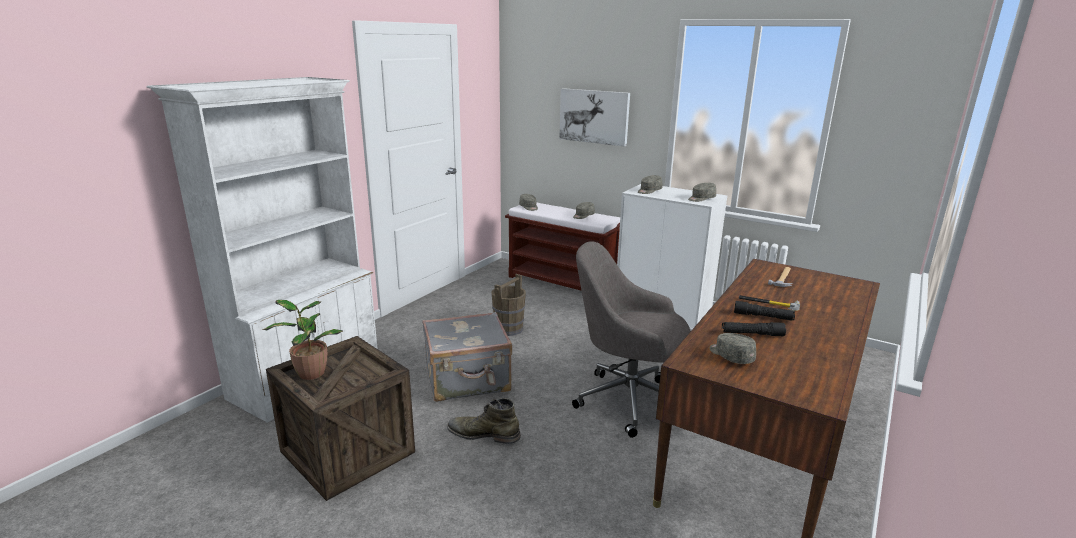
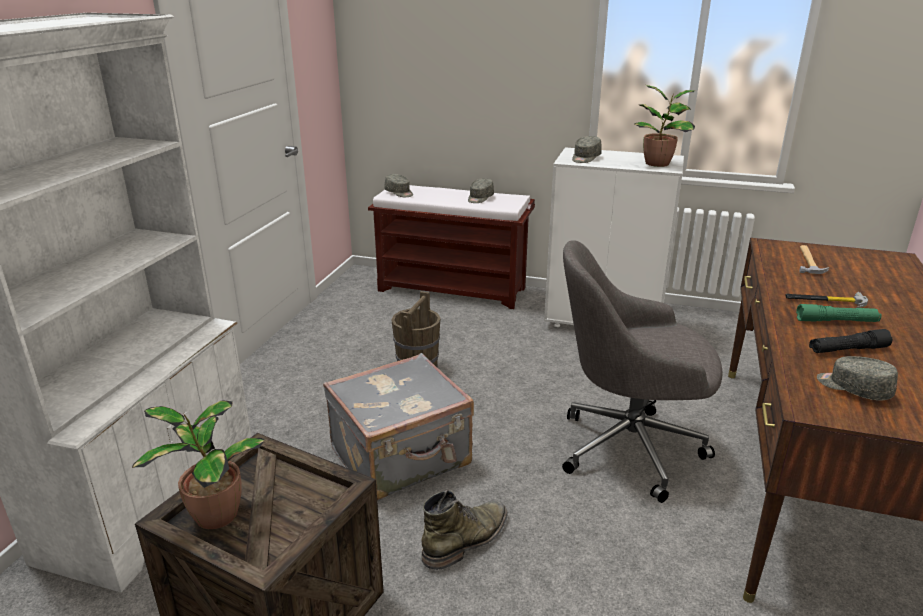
camera: 15 degrees left, 5 degrees up
(483, 434) = (467, 539): green boot -> green boot turned 135 degrees clockwise
(594, 116) = (484, 59): picture -> none
(701, 199) = (659, 163): grey cap -> potted plant
(763, 317) = (836, 321): black flashlight -> green flashlight

